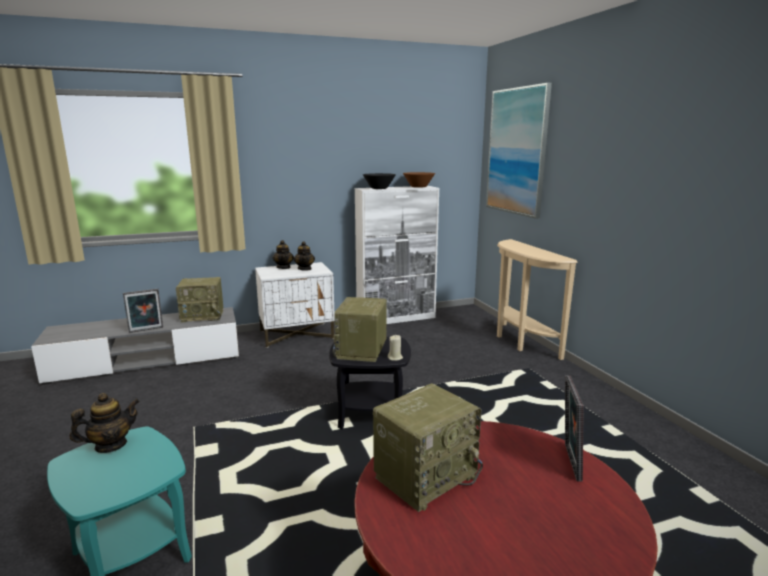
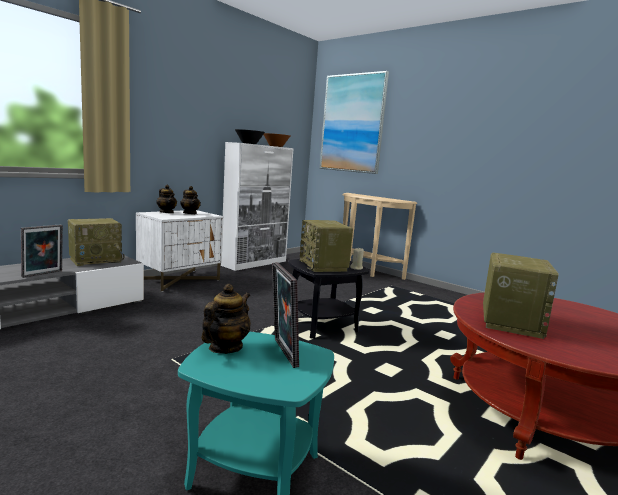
camera: 30 degrees left, 5 degrees down
(569, 462) = (562, 304): picture frame -> picture frame (282, 353)

